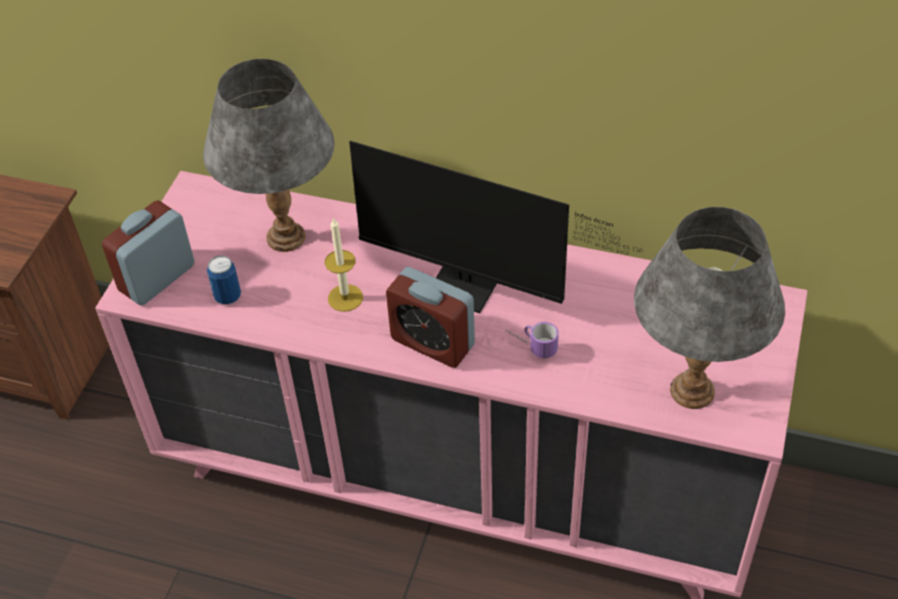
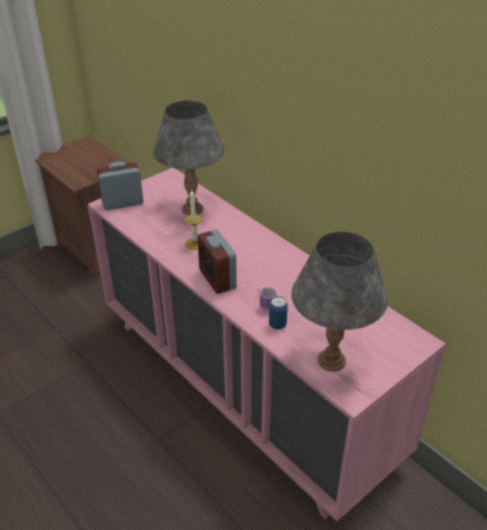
camera: 30 degrees right, 10 degrees down
(228, 296) = (144, 222): can -> can (277, 325)
(473, 289) = (259, 265): monitor -> none

